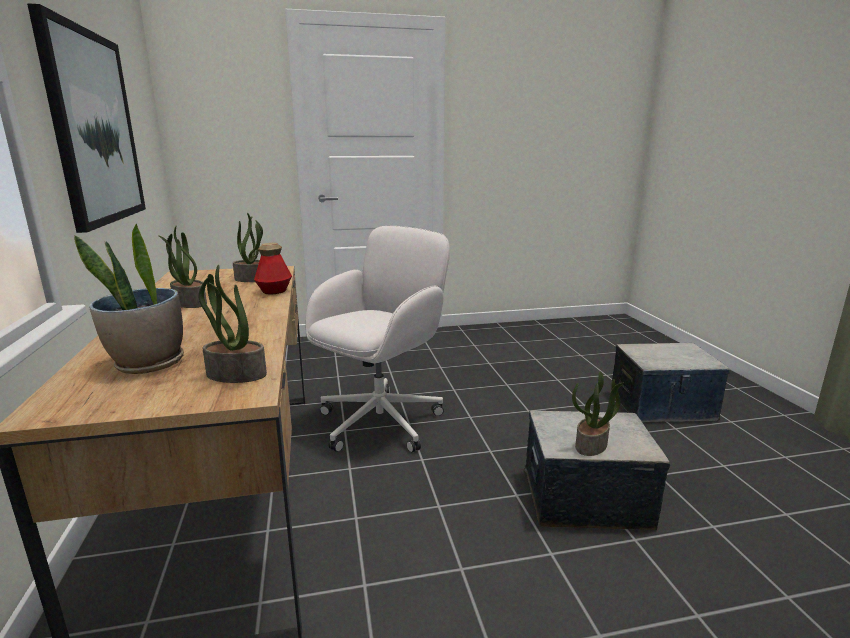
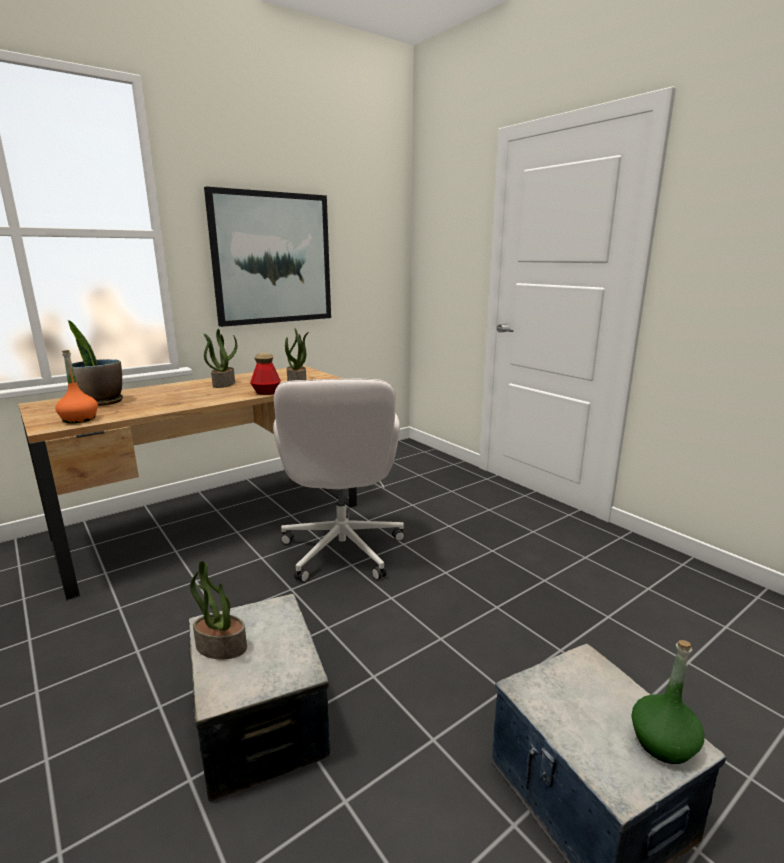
camera: 65 degrees right, 0 degrees up
(235, 375) = (79, 419): potted plant -> orange bottle
(380, 423) = (342, 550): white office chair -> white office chair turned 75 degrees clockwise
(687, 349) = (662, 742): none -> green bottle

